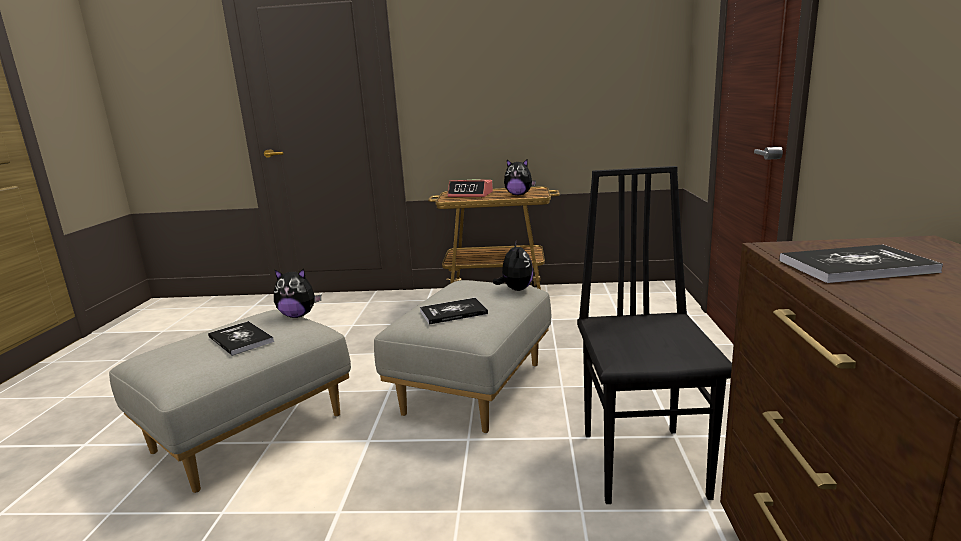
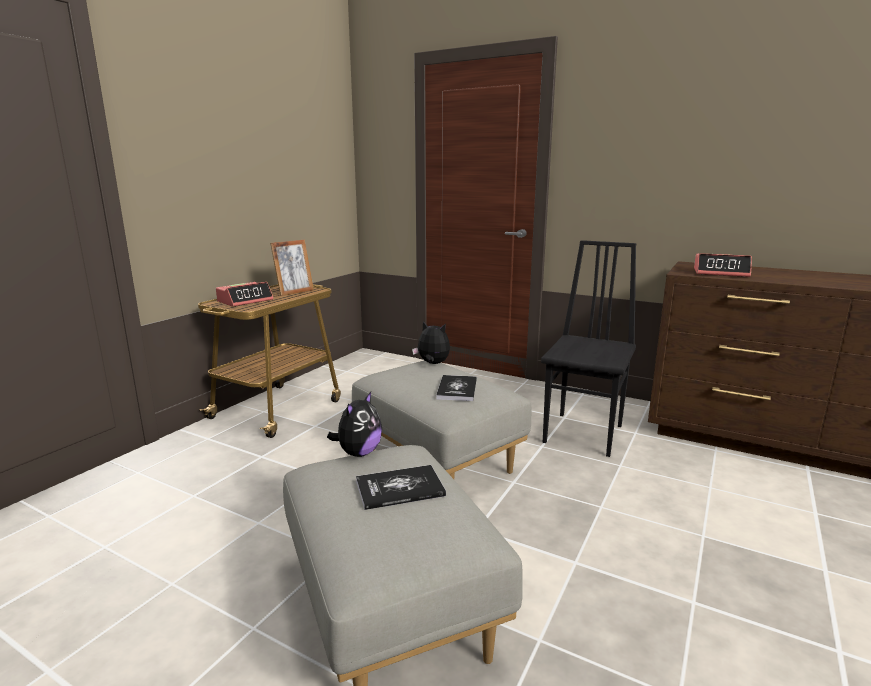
camera: 65 degrees left, 0 degrees up
(519, 195) = (294, 292): plush toy -> picture frame
(645, 462) = (585, 434): black chair -> black chair turned 90 degrees clockwise
(855, 266) = (721, 273): book -> alarm clock

